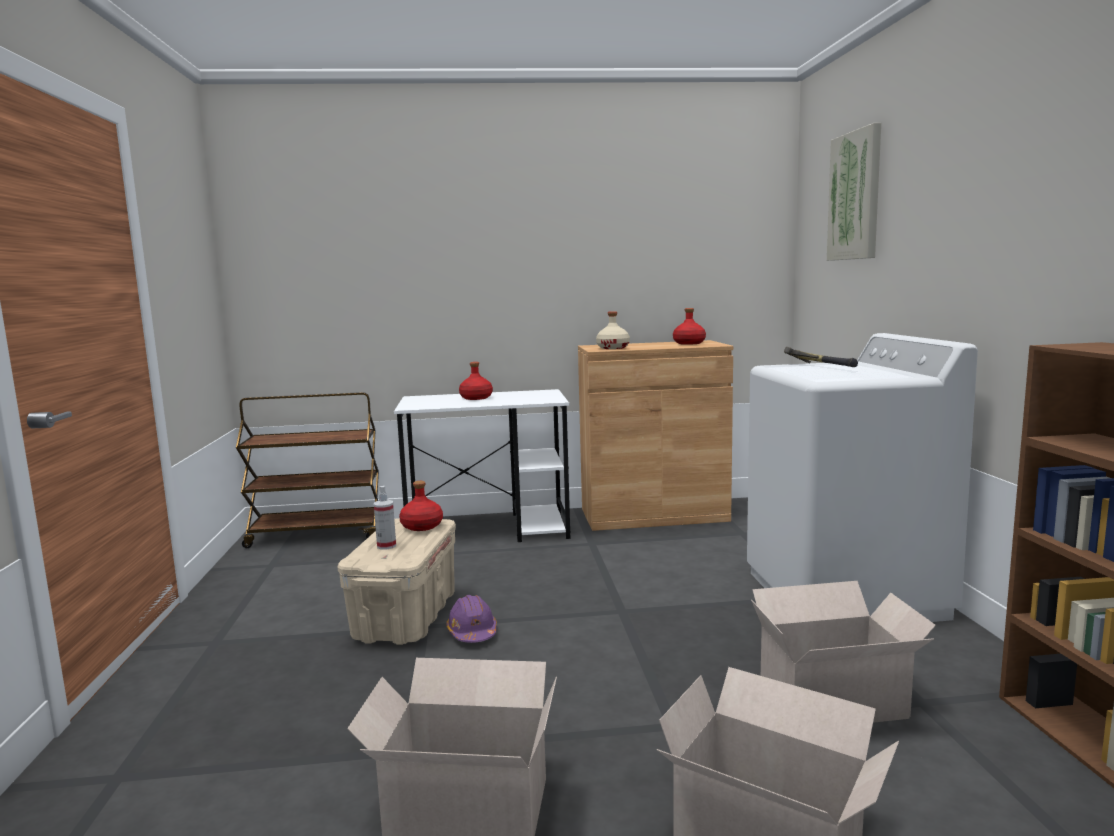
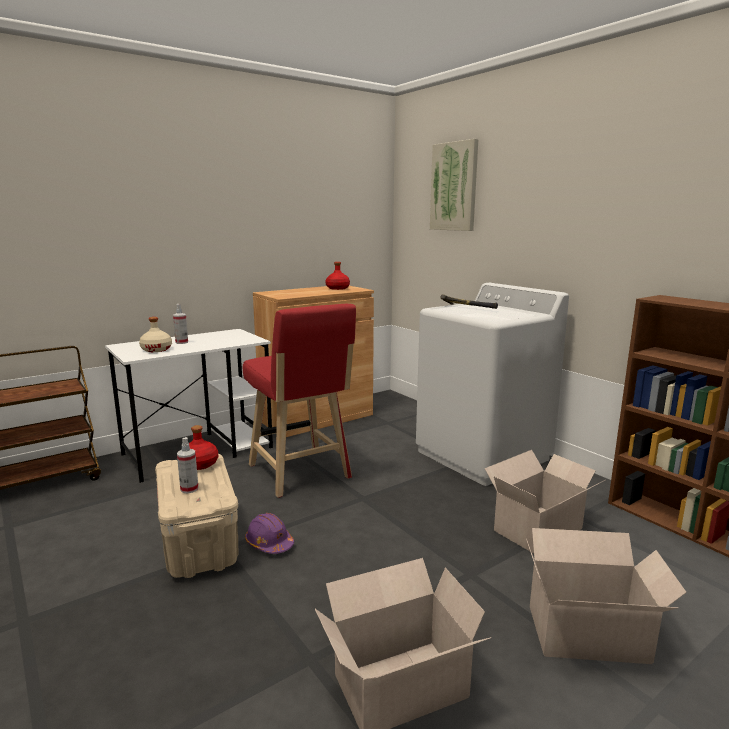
camera: 30 degrees left, 5 degrees up
(475, 398) = (181, 342): red bottle -> spray bottle
(575, 571) = (301, 474): none -> red stool
(613, 348) = (290, 294): beige bottle -> beige bottle (156, 349)

